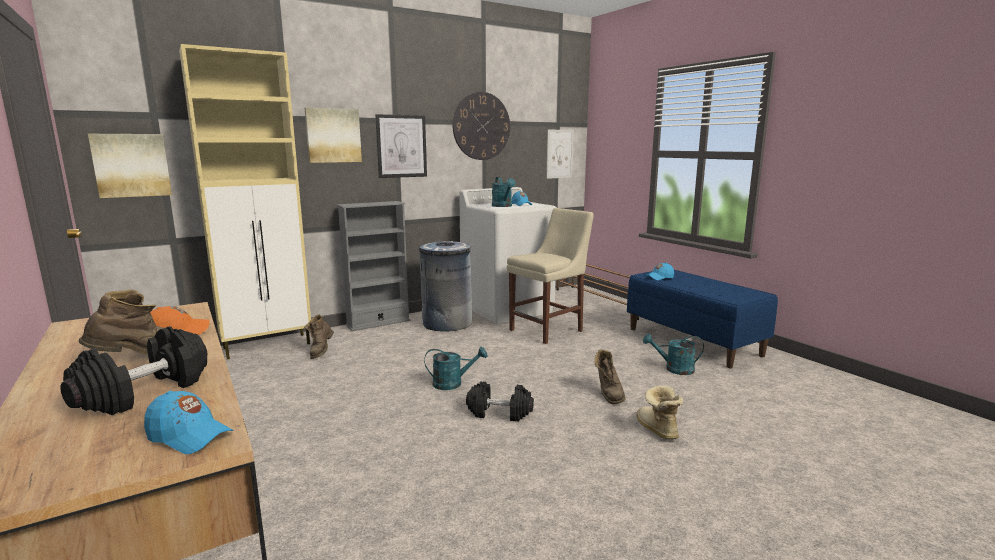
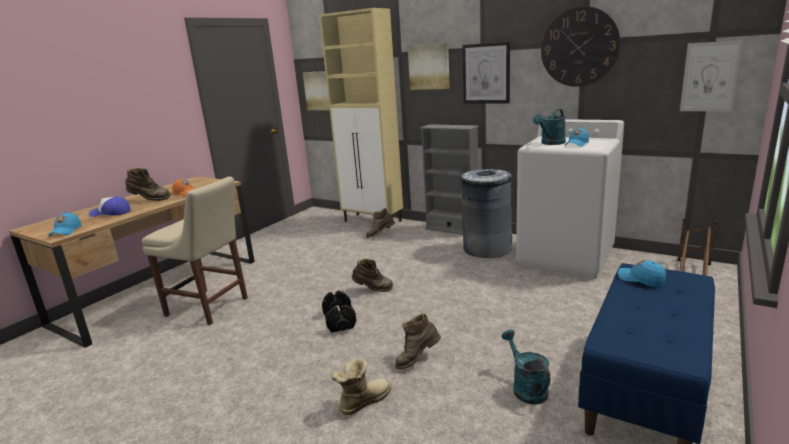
camera: 65 degrees right, 5 degrees up
(144, 392) = (111, 213): black dumbbell -> cap
(453, 383) = (373, 289): turquoise watering can -> brown boot
(549, 330) = (540, 291): beige chair -> beige chair (210, 307)

